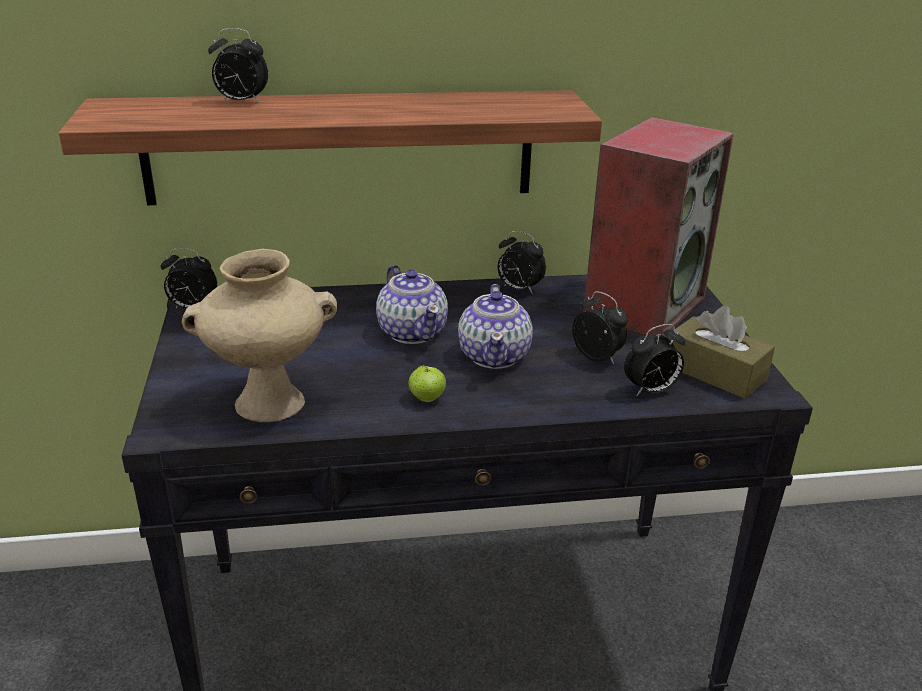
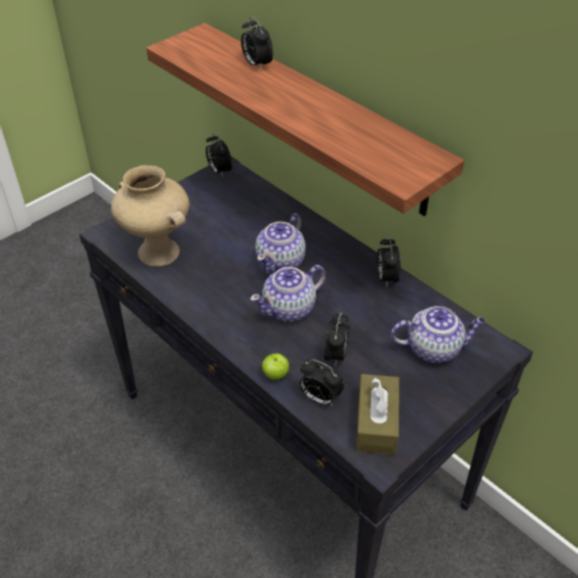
camera: 55 degrees right, 15 degrees up
(427, 399) = (216, 305): apple -> apple (275, 375)
(643, 305) = (434, 348): speaker -> teapot

